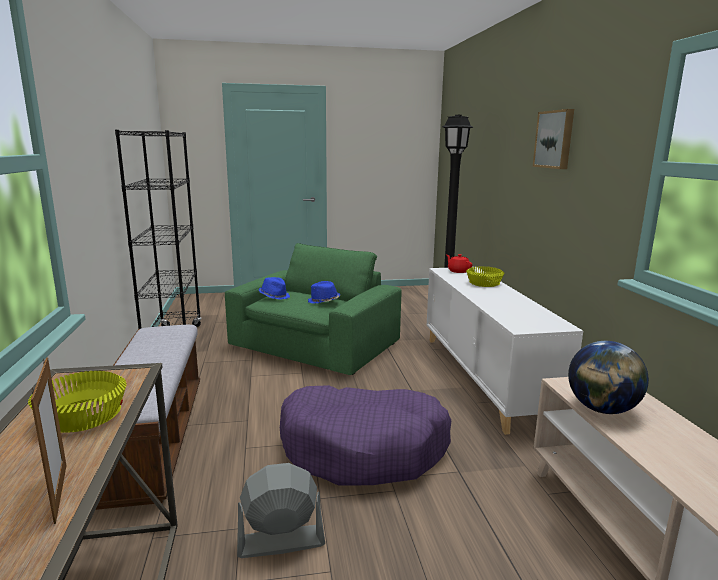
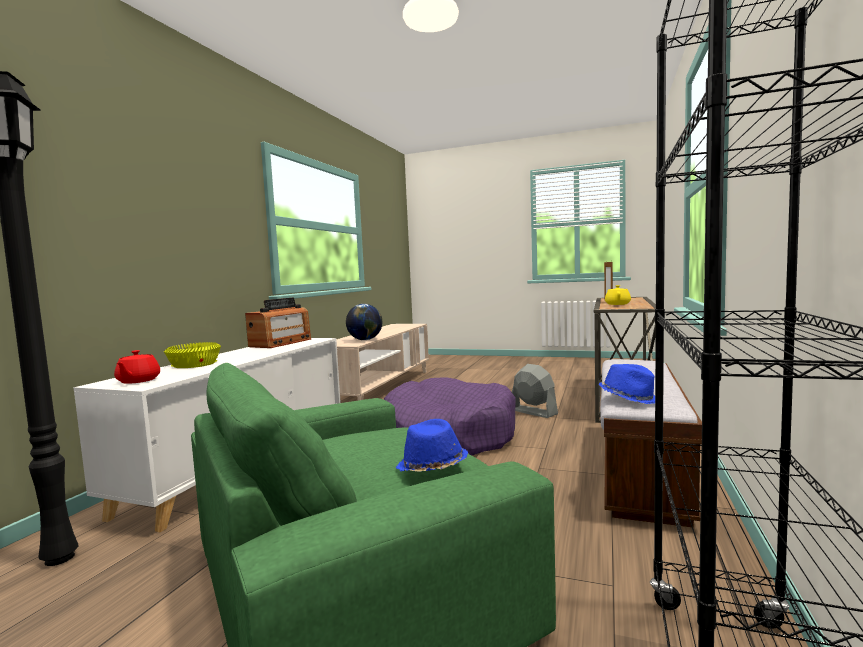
camera: 150 degrees left, 10 degrees down
(84, 416) = (617, 304): yellow bowl -> yellow teapot
(280, 541) = (533, 411): grey fan -> grey fan turned 150 degrees counterclockwise
(323, 301) = (357, 439): blue hat -> blue hat (629, 398)
(535, 316) = (281, 343): none -> radio
(555, 139) = (159, 180): picture -> none

